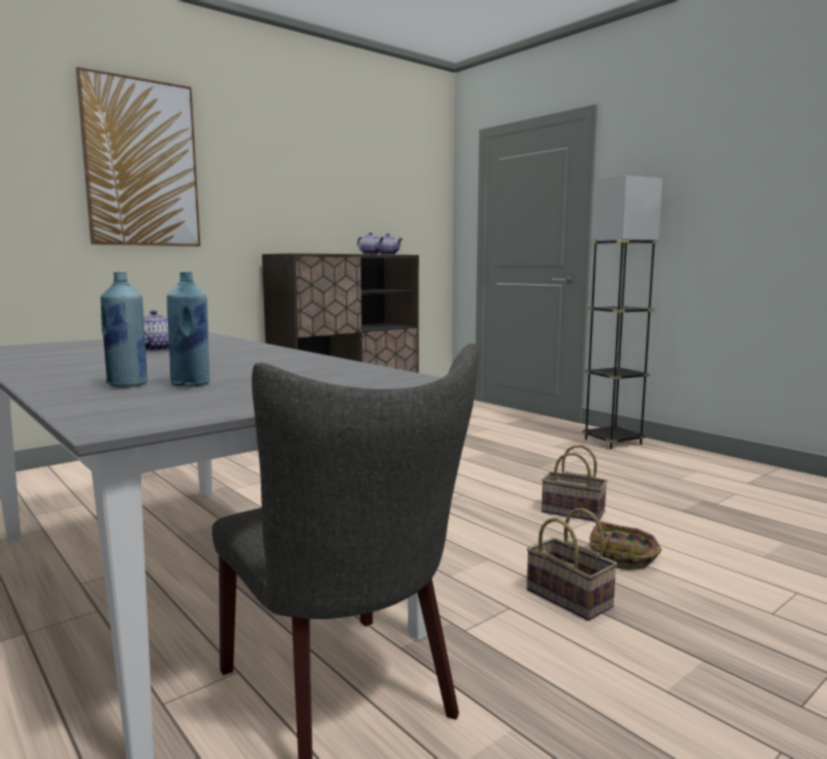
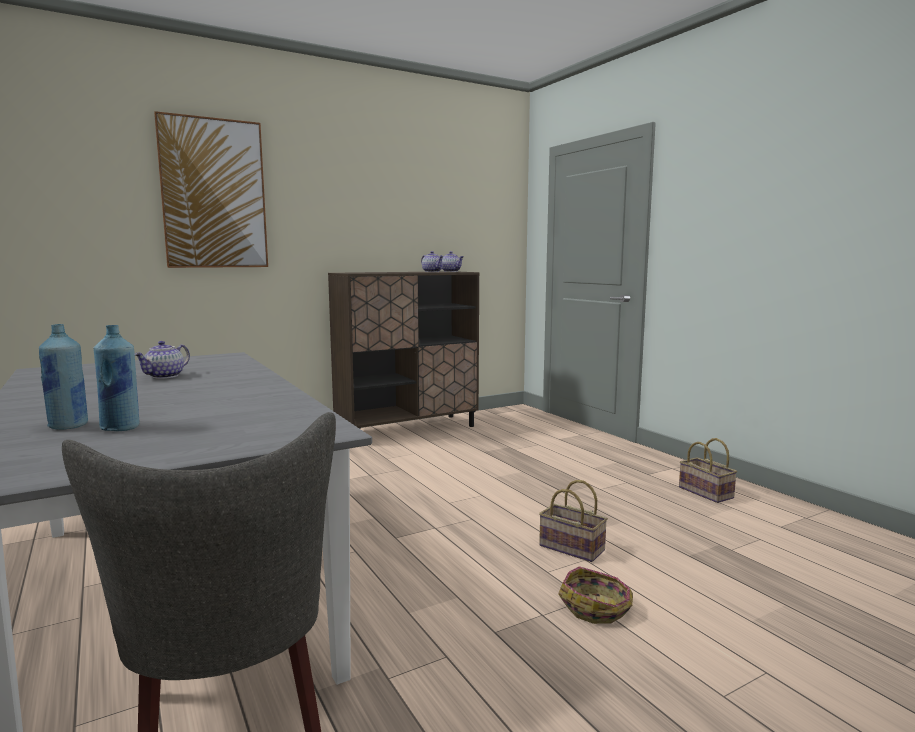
camera: 10 degrees right, 0 degrees up
(571, 598) = (514, 652): basket -> basket (707, 493)
(613, 441) = (658, 466): grey floor lamp -> none

